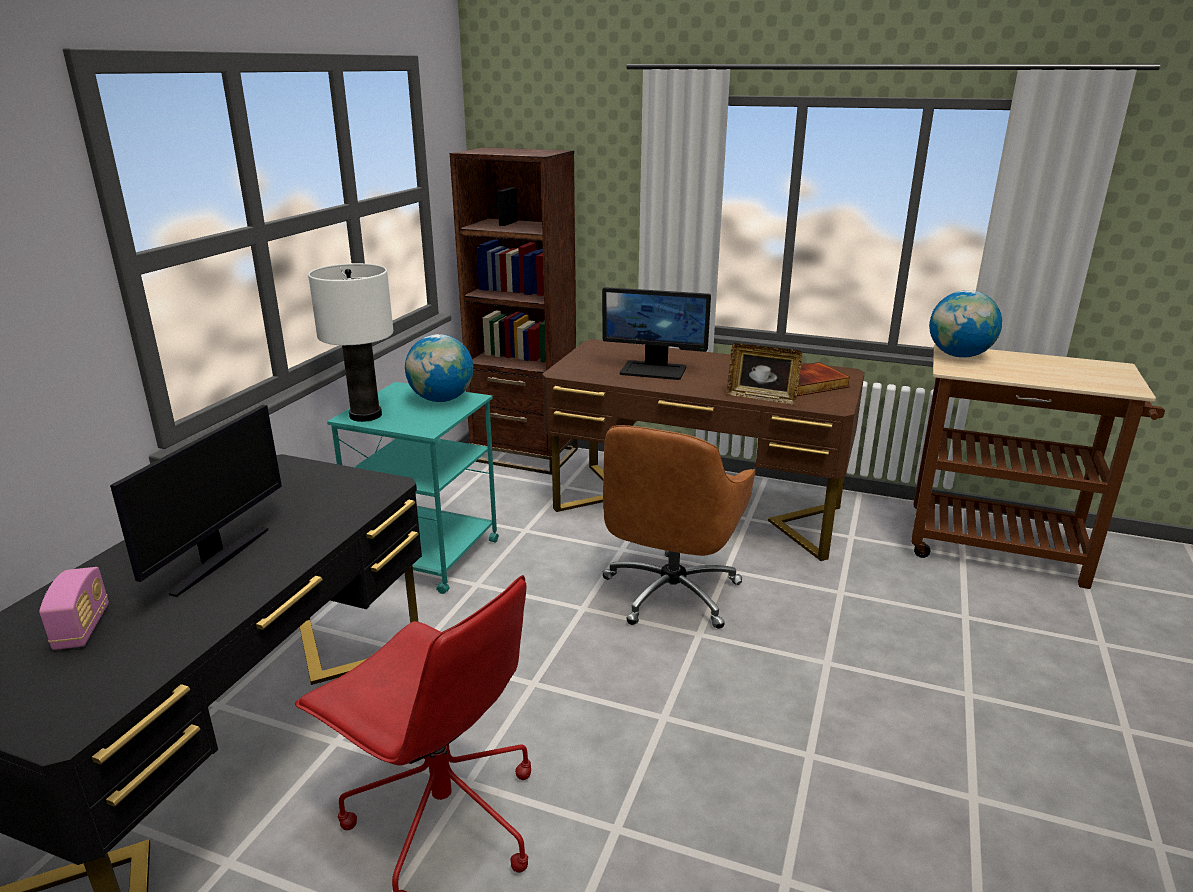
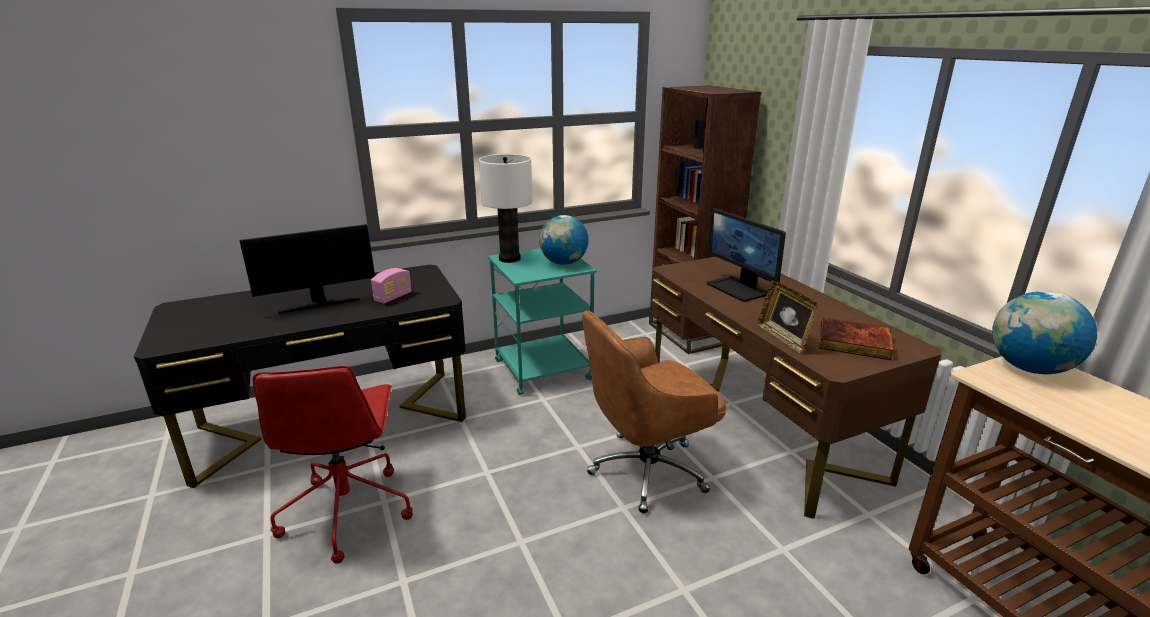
camera: 45 degrees right, 0 degrees up
(82, 628) = (235, 311): radio -> radio (393, 297)

